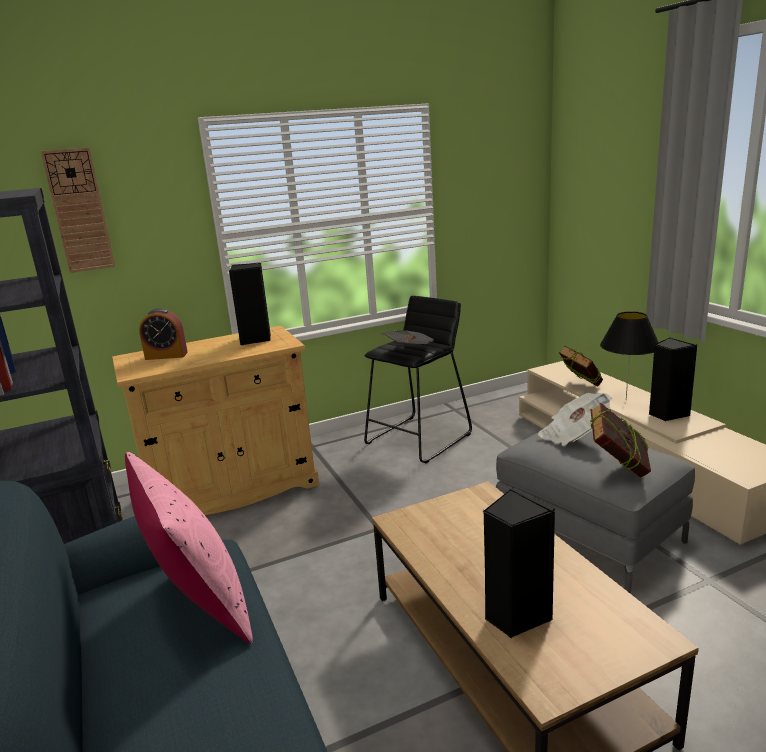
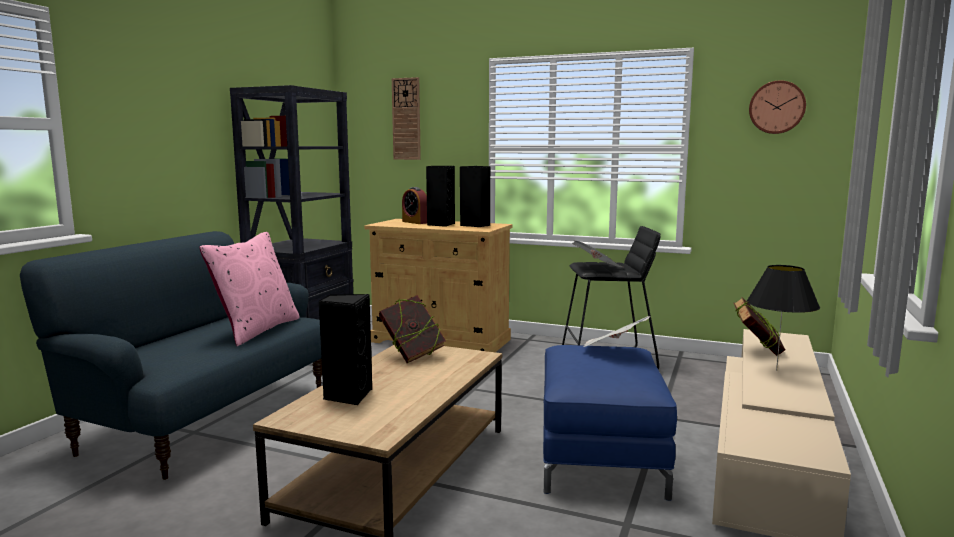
camera: 45 degrees right, 10 degrees down
(499, 161) = (776, 107): none -> wall clock
(588, 534) = (600, 456): grey ottoman -> blue ottoman
(618, 468) = (587, 374): book -> book (412, 356)
(667, 414) = (789, 390): black speaker -> black speaker (440, 224)

